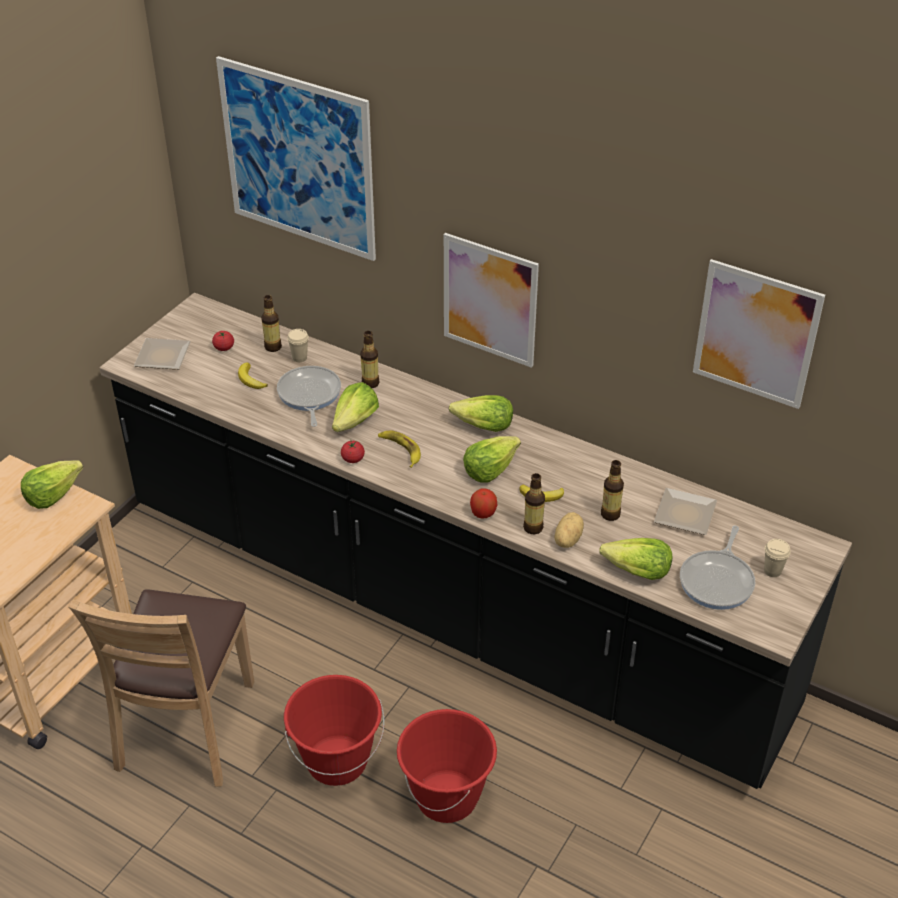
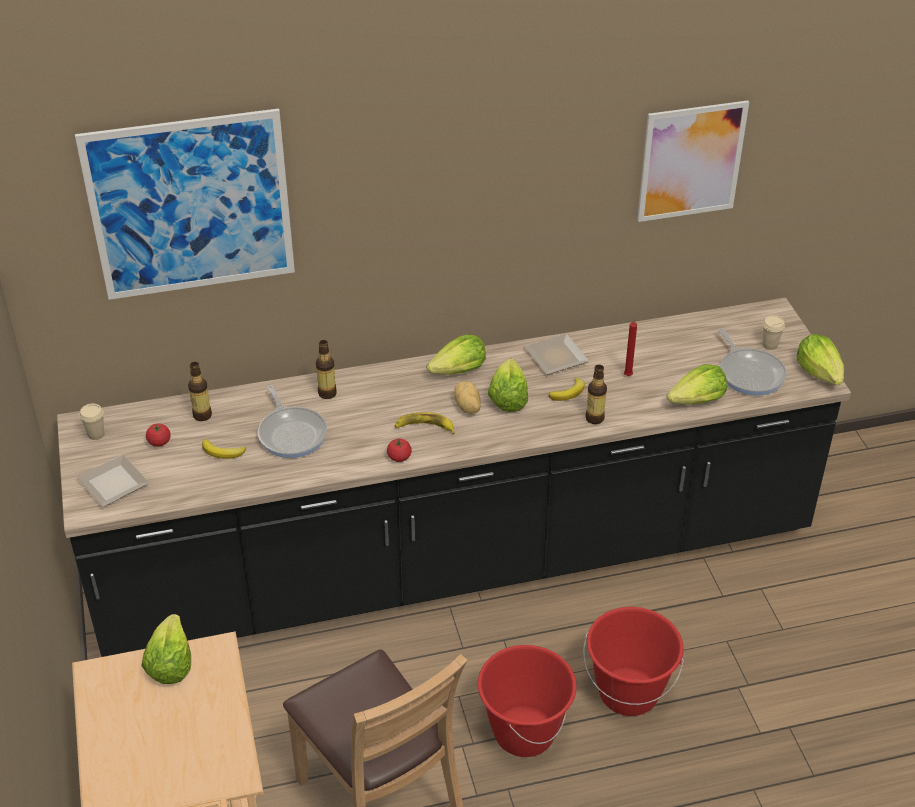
camera: 45 degrees left, 0 degrees up
(299, 358) = (239, 409): beige cup -> beige cup (96, 434)
(309, 395) = (292, 433): frying pan -> frying pan turned 150 degrees counterclockwise
(355, 421) = (359, 429): lettuce -> lettuce (820, 373)
(483, 513) = (548, 431): apple -> none
(490, 300) = (429, 251): picture -> none
(566, 539) = (626, 411): potato -> potato (467, 407)
(610, 514) = (629, 375): bottle -> red candle
(686, 516) = (675, 344): plate -> plate (558, 357)

